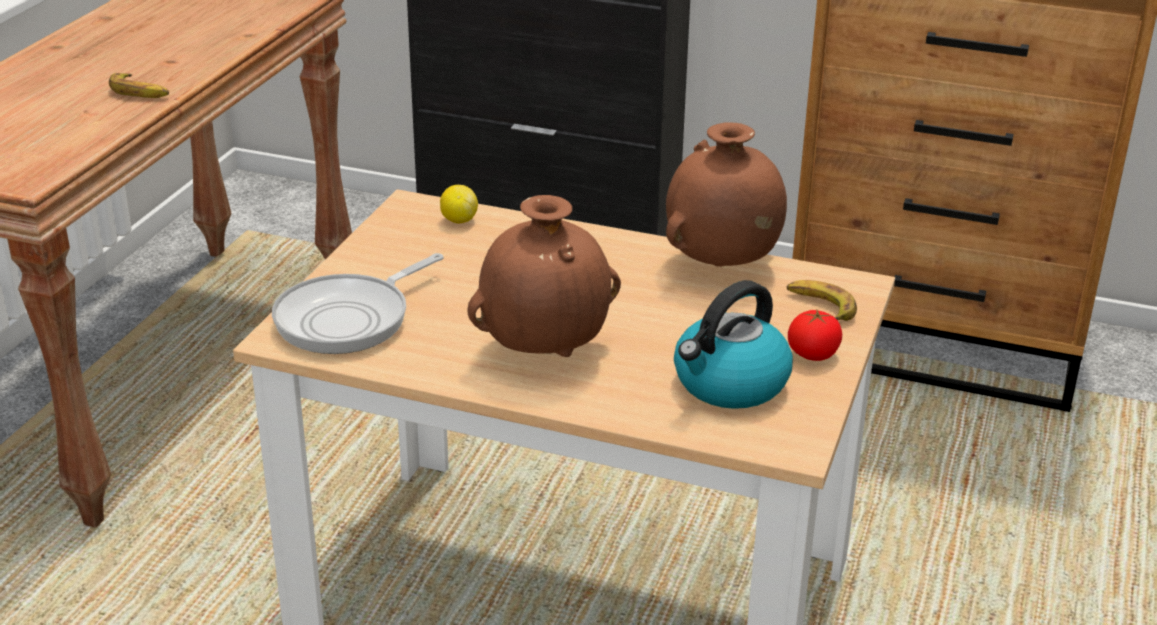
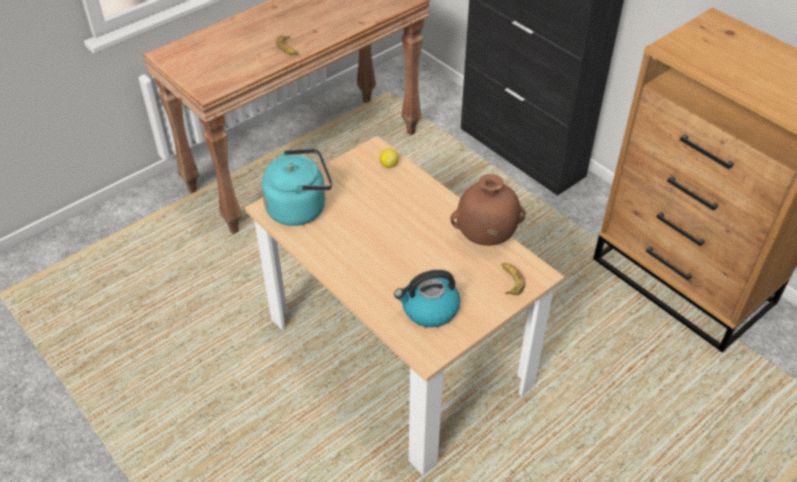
camera: 30 degrees right, 15 degrees up
(349, 319) = (300, 208): frying pan -> turquoise kettle
(546, 350) = (366, 257): brown vase -> none
(812, 354) = (481, 308): tomato -> none

